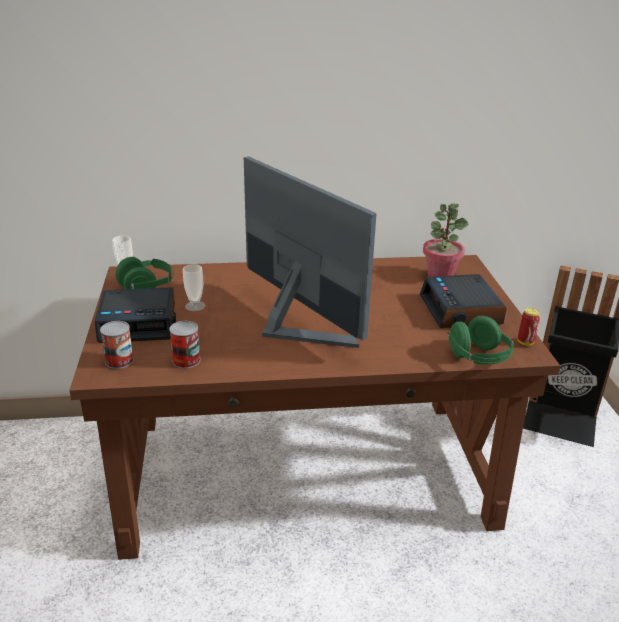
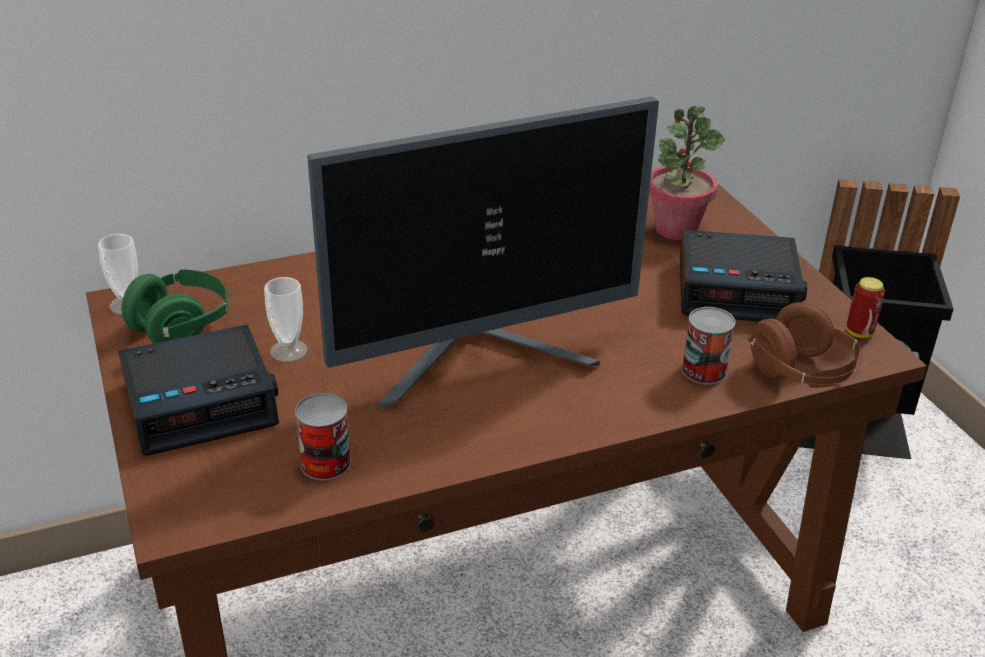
camera: 15 degrees left, 5 degrees up
(119, 360) = (203, 486): can -> can (704, 370)
(295, 324) = (482, 358): monitor -> monitor turned 120 degrees clockwise
(461, 311) = (737, 290): alarm clock -> alarm clock turned 60 degrees counterclockwise
(478, 358) = (802, 374): green headphones -> brown headphones

